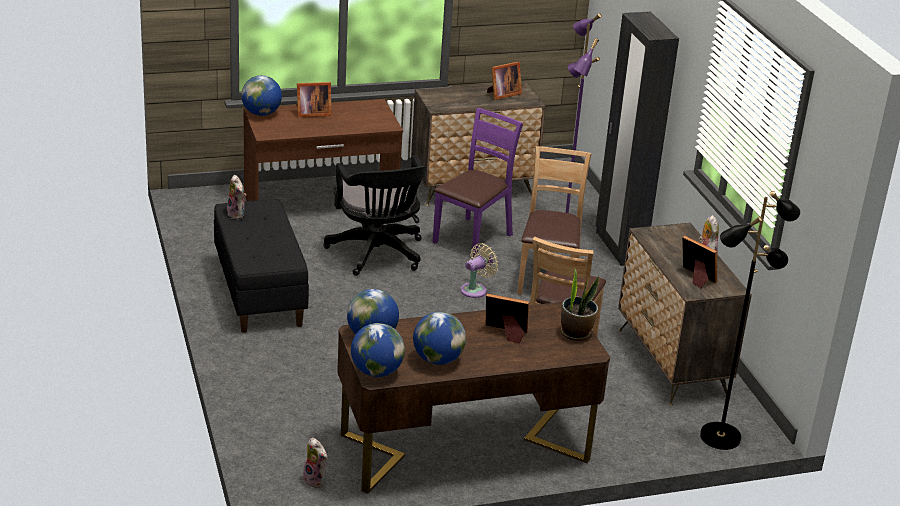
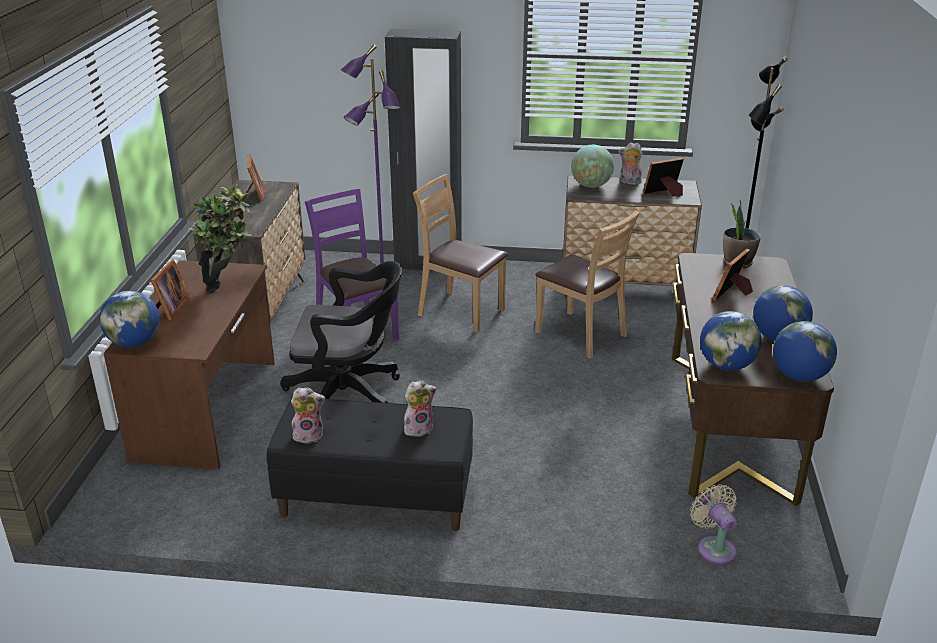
camera: 65 degrees left, 0 degrees up
(316, 480) = (774, 534): plush toy -> plush toy (419, 428)
(360, 124) = (228, 285): none -> potted plant
(475, 289) = (455, 352): beige fan -> beige fan (714, 547)
(675, 237) = (591, 186): none -> globe

